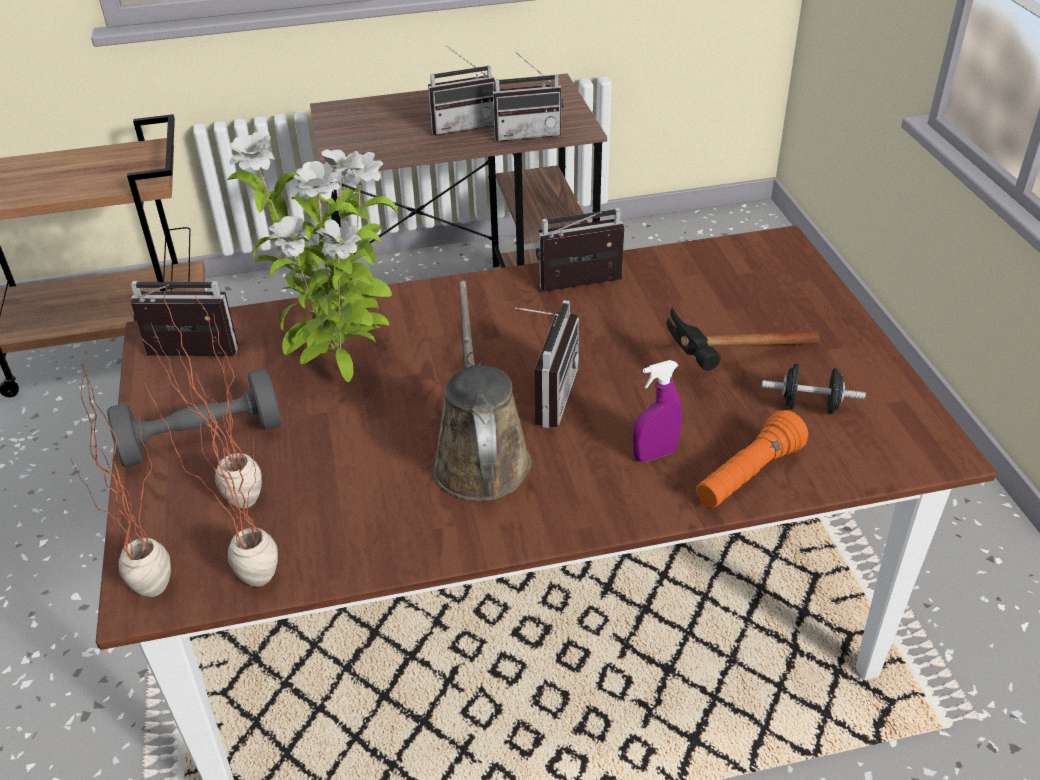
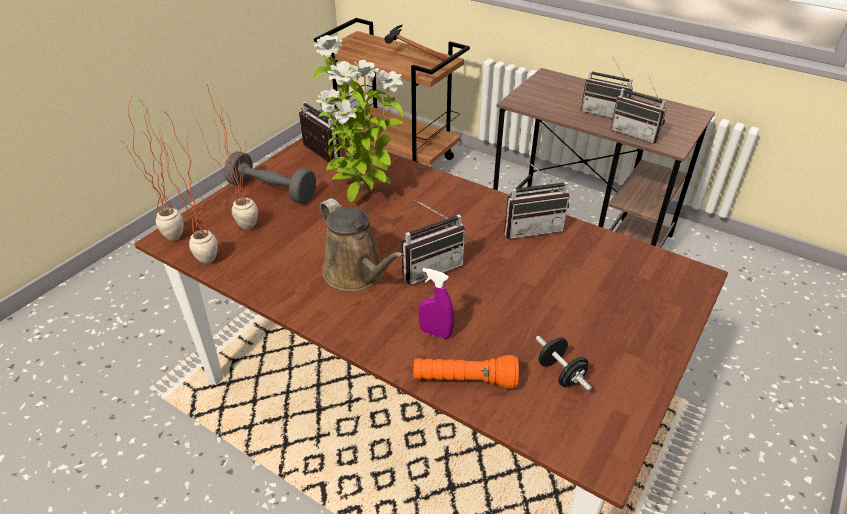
camera: 45 degrees right, 0 degrees up
(480, 457) = (357, 274): brown watering can -> brown watering can turned 105 degrees clockwise
(582, 288) = (531, 228): radio -> radio turned 135 degrees clockwise
(728, 366) = (548, 319): hammer -> hammer (410, 55)

